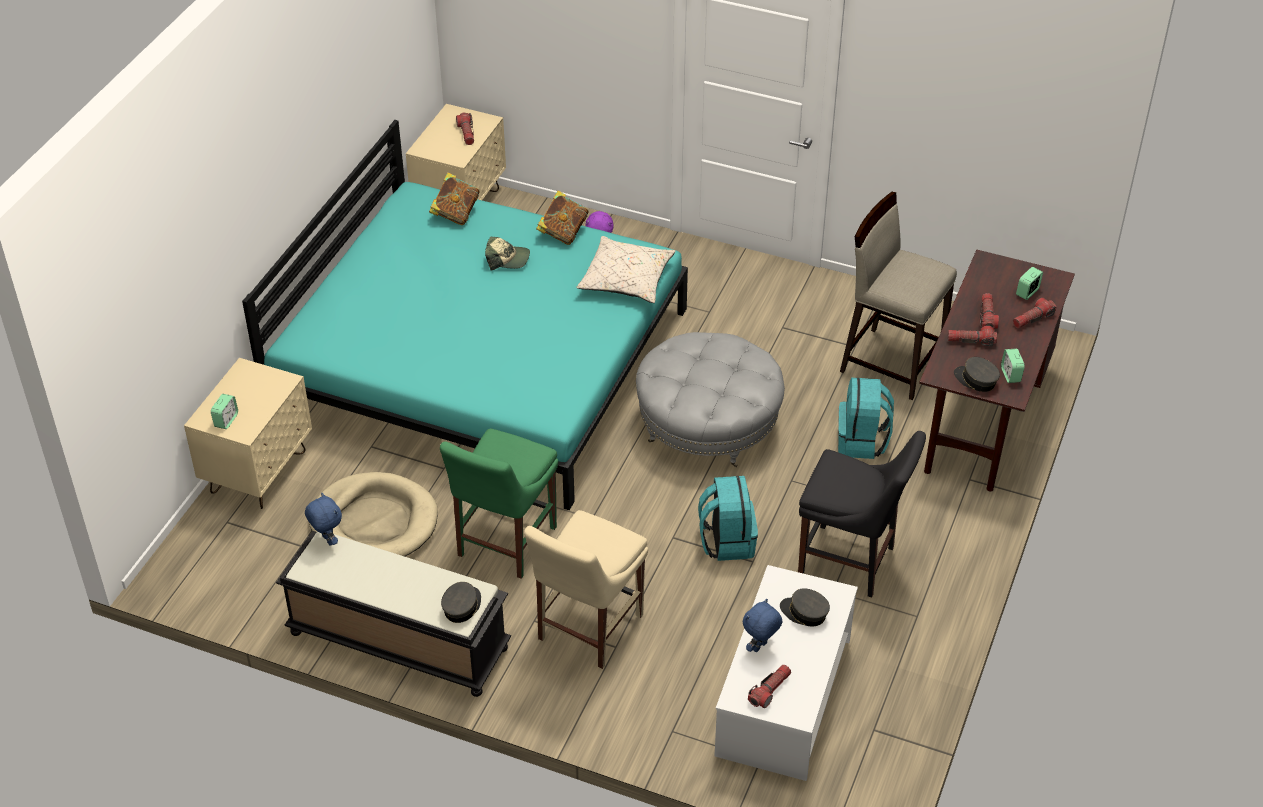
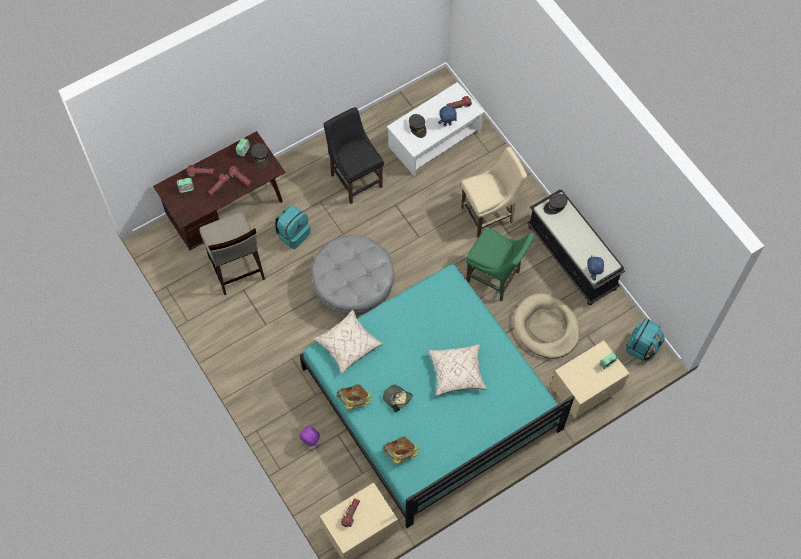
camera: 145 degrees left, 20 degrees up
(448, 320) = (457, 373): none -> beige pillow
(504, 544) = (495, 279): green chair -> green chair turned 60 degrees clockwise
(726, 541) = (397, 221): turquoise backpack -> turquoise backpack (642, 347)

